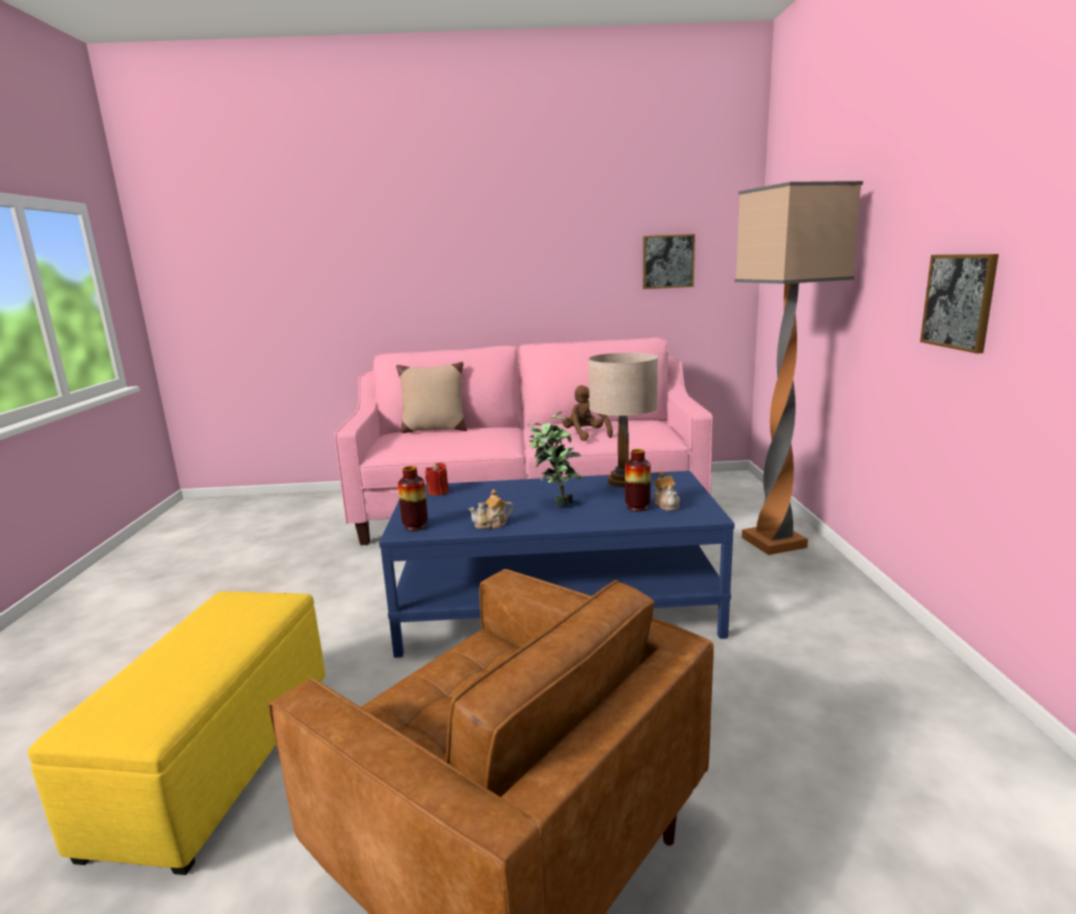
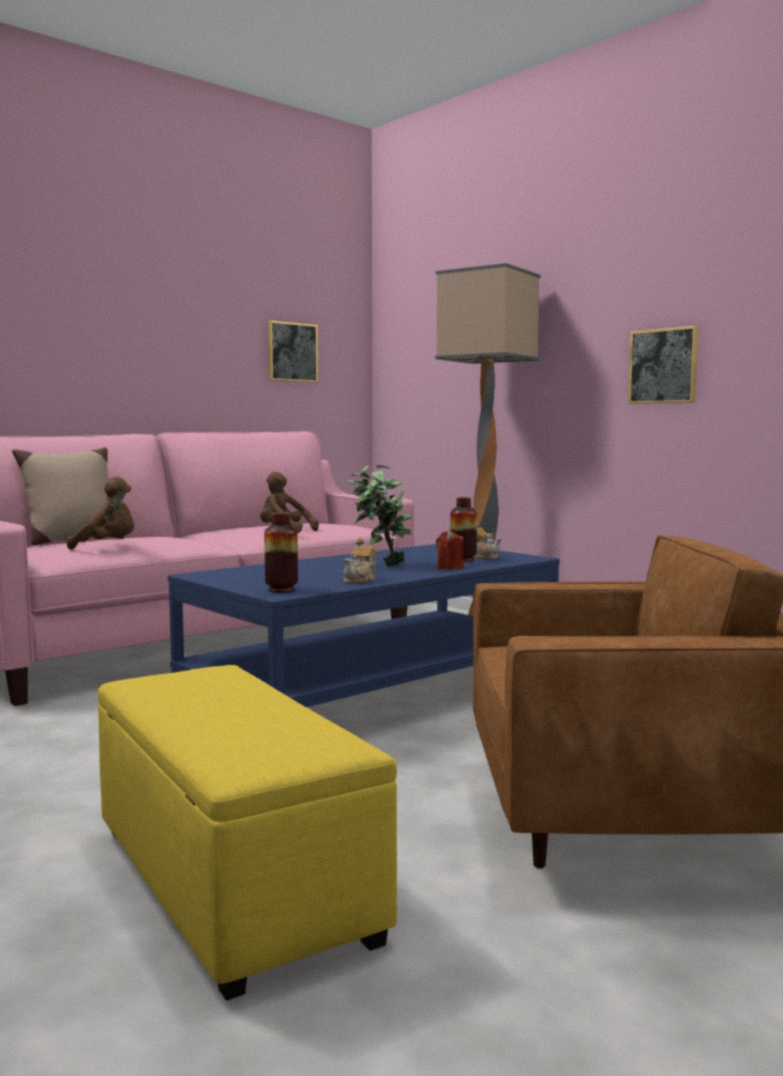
camera: 40 degrees left, 10 degrees down
(428, 443) = (107, 546): none -> brown plush toy
(438, 492) = (229, 573): red candle -> red candle (450, 568)
(623, 481) = (405, 552): beige table lamp -> none

